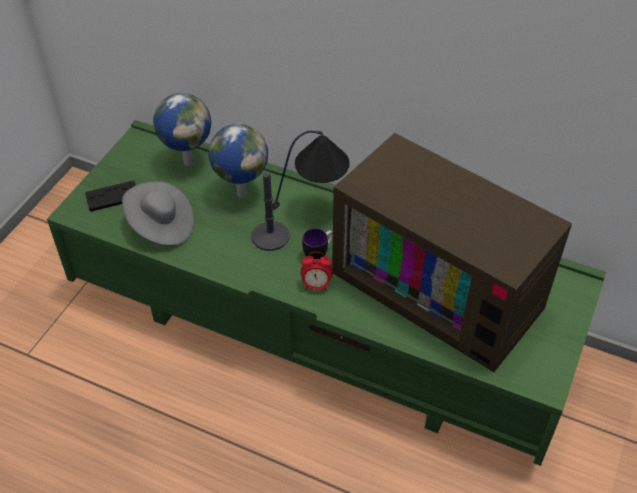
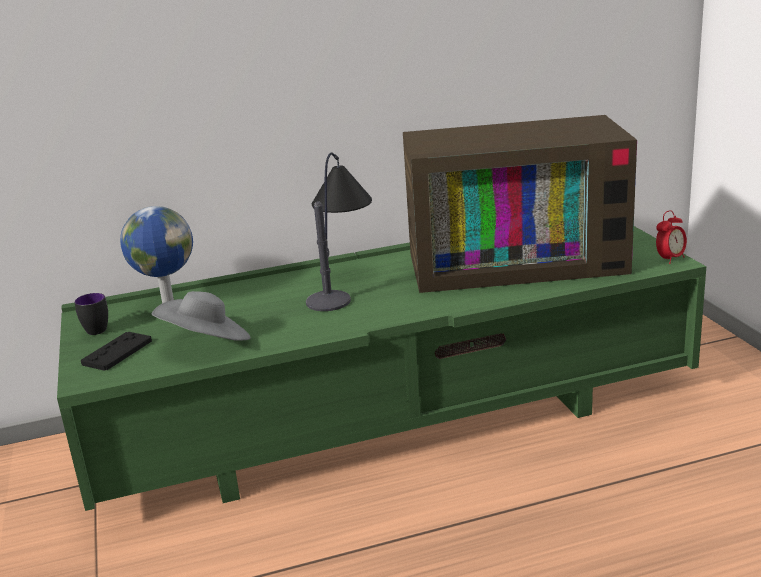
camera: 40 degrees left, 25 degrees down
(241, 193) = (256, 295): globe -> none
(316, 286) = (420, 303): alarm clock -> alarm clock (670, 259)
(319, 254) = (390, 290): mug -> mug (99, 328)

